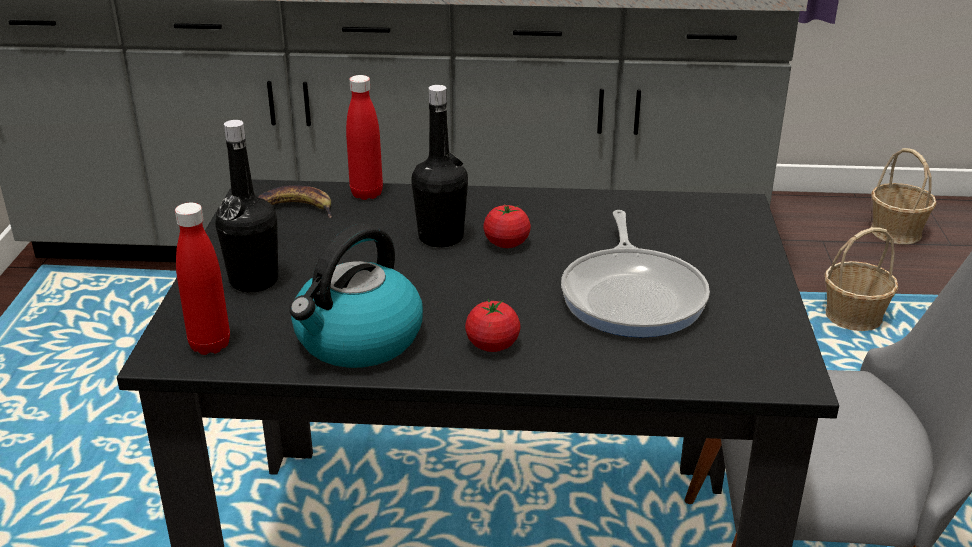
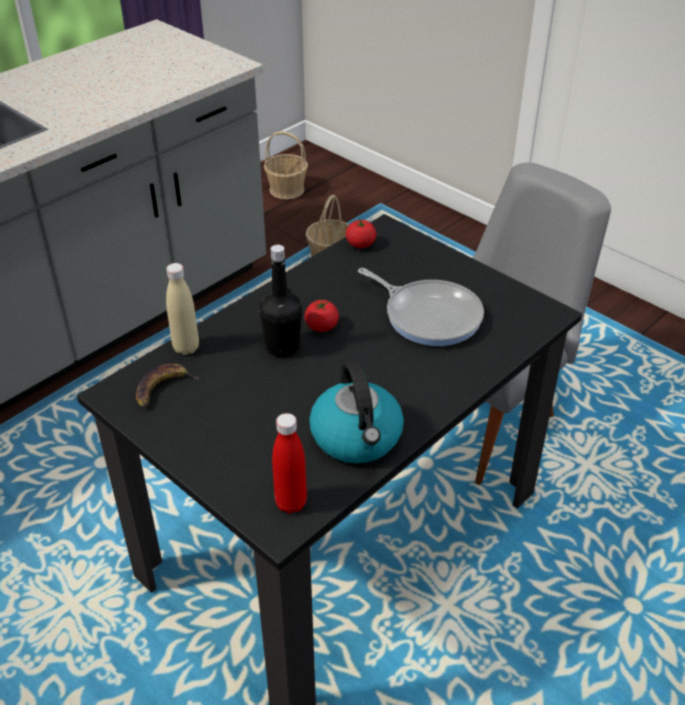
camera: 50 degrees left, 10 degrees up
(254, 281) = (235, 449): black bottle -> none
(366, 194) = (186, 348): red bottle -> beige bottle
(492, 345) = (419, 389): tomato -> tomato (360, 244)

